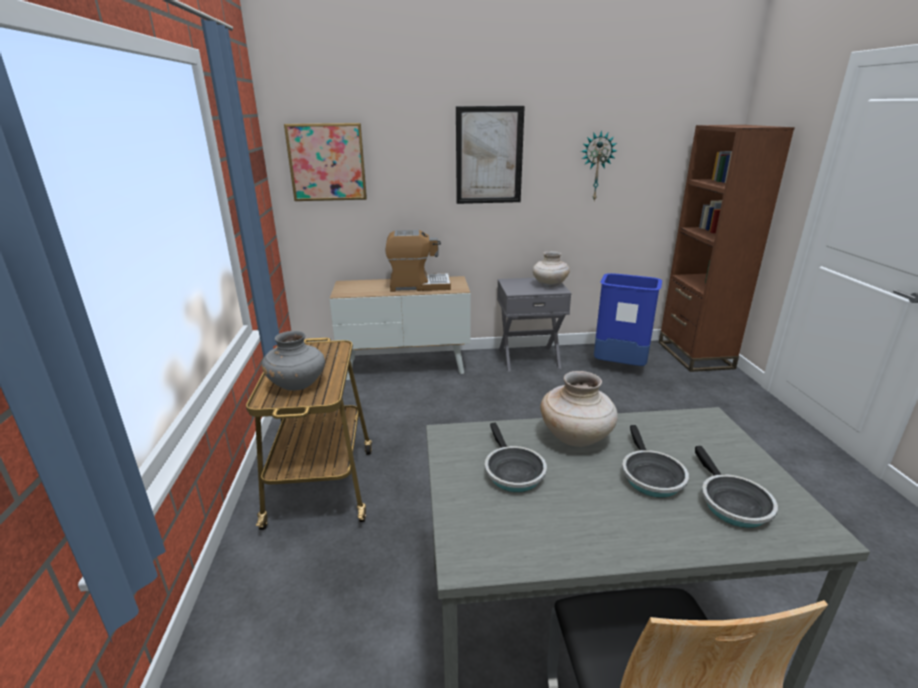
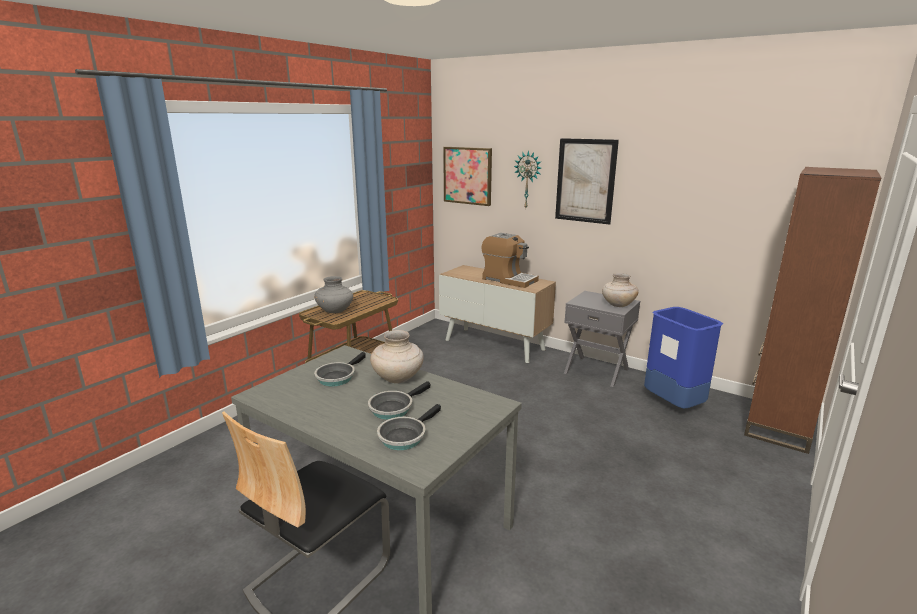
camera: 40 degrees right, 5 degrees down
(596, 166) = (688, 200): wall clock -> wall clock (528, 180)

